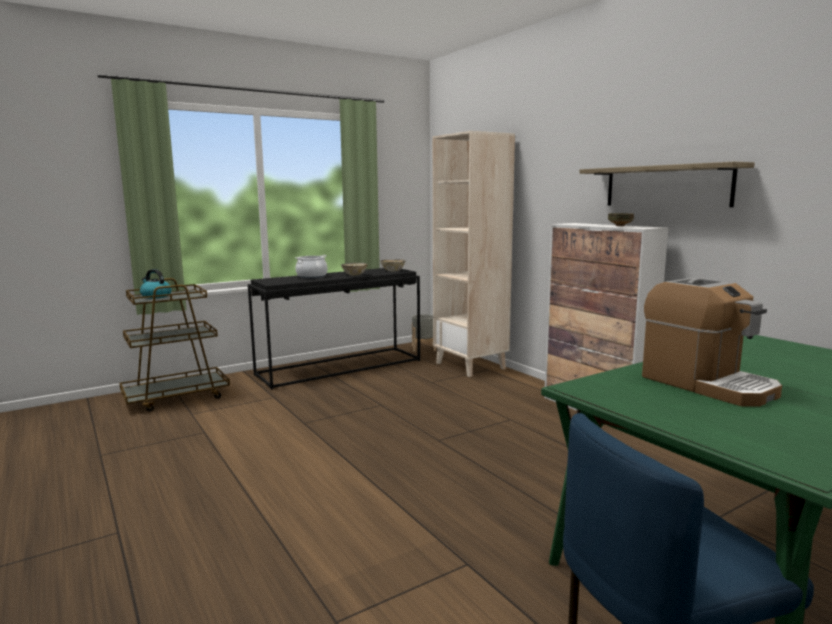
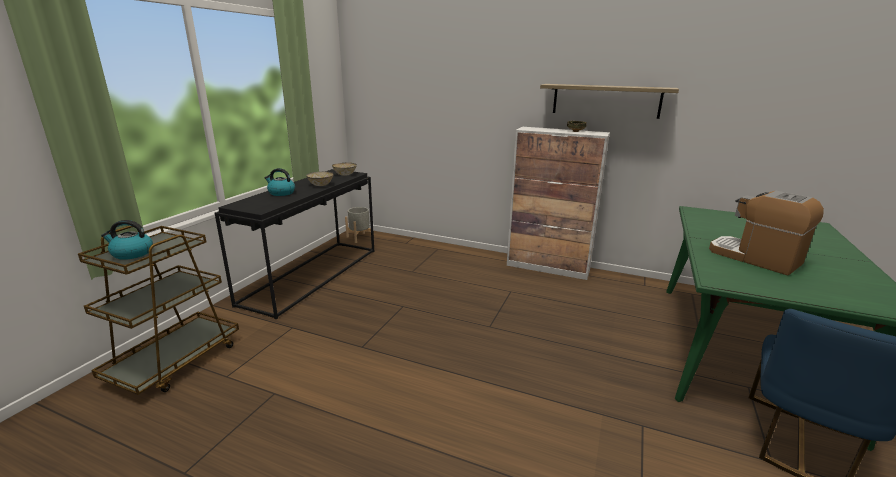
camera: 35 degrees left, 10 degrees up
(312, 276) = (281, 193): cooking pot -> kettle
(471, 366) = (421, 248): beige bookcase -> none
(707, 384) = (755, 258): coffee machine -> coffee machine turned 150 degrees counterclockwise

